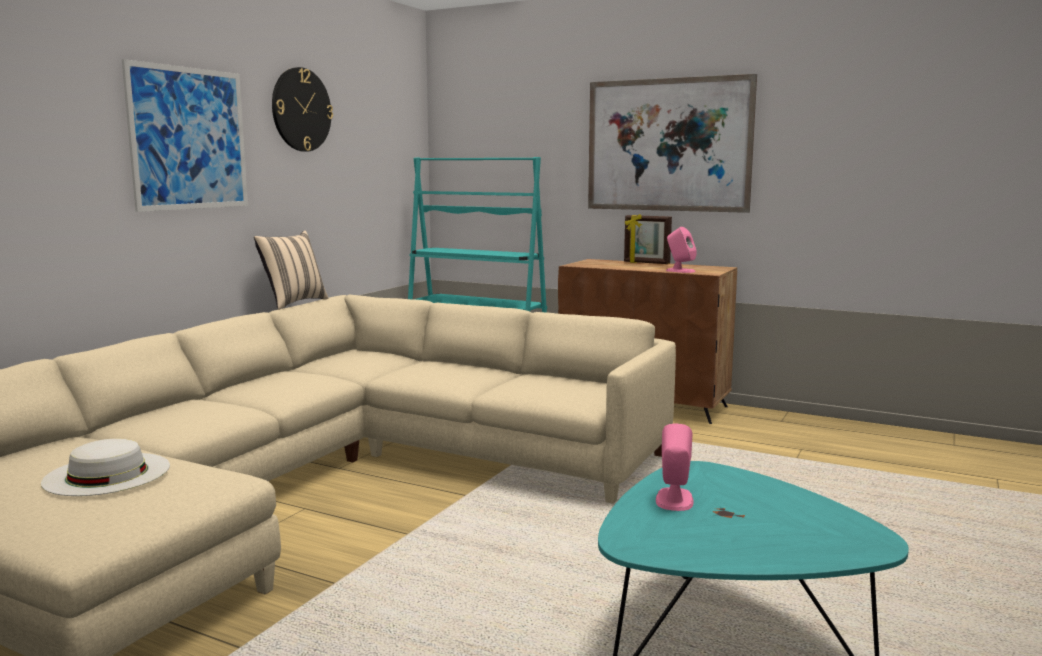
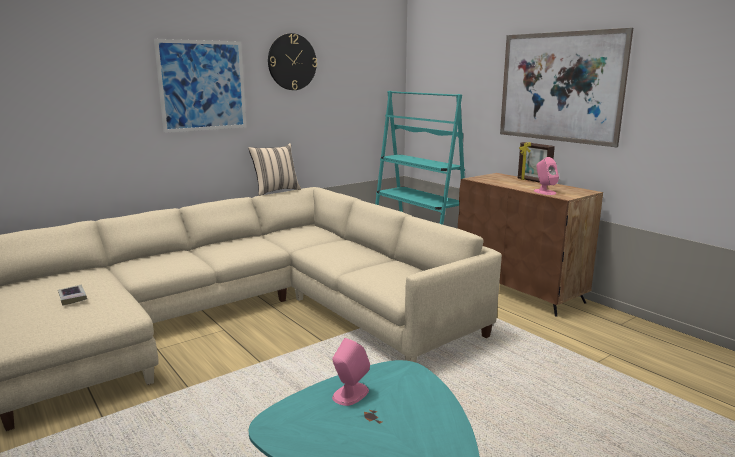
camera: 25 degrees right, 5 degrees up
(107, 474) = (72, 297): white hat -> book

